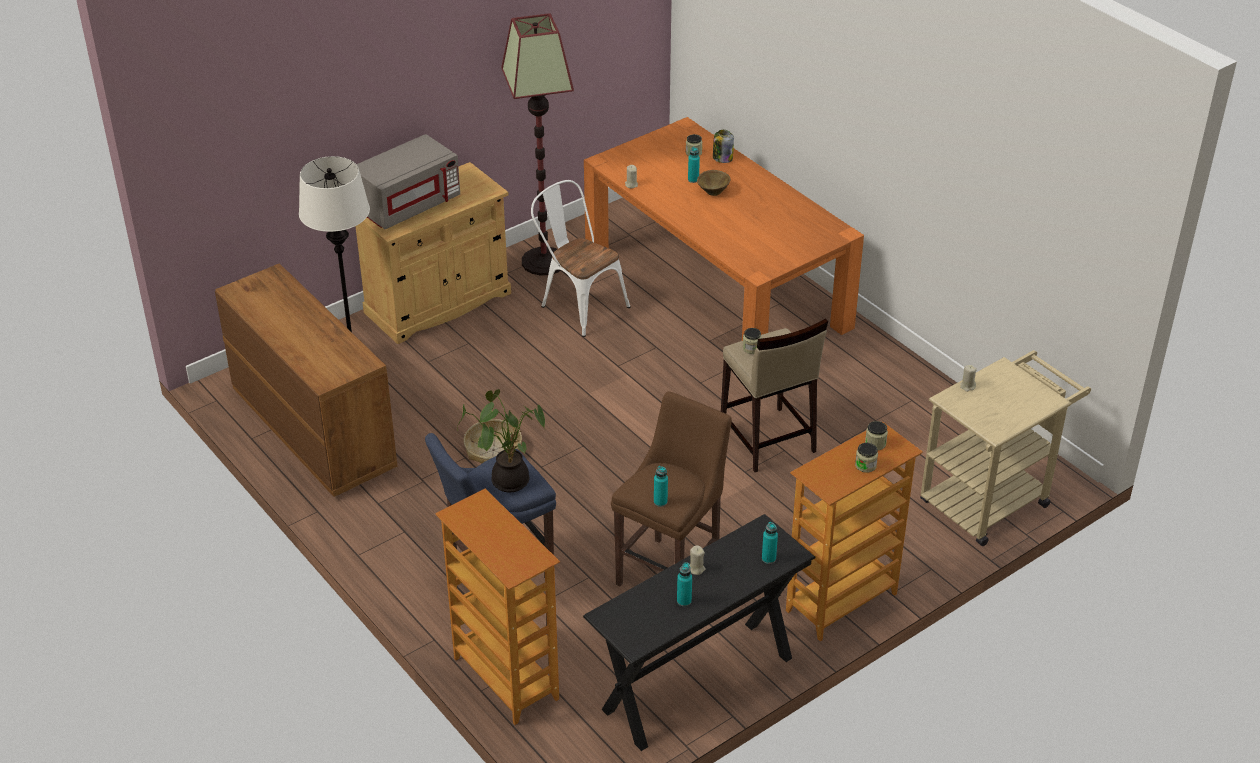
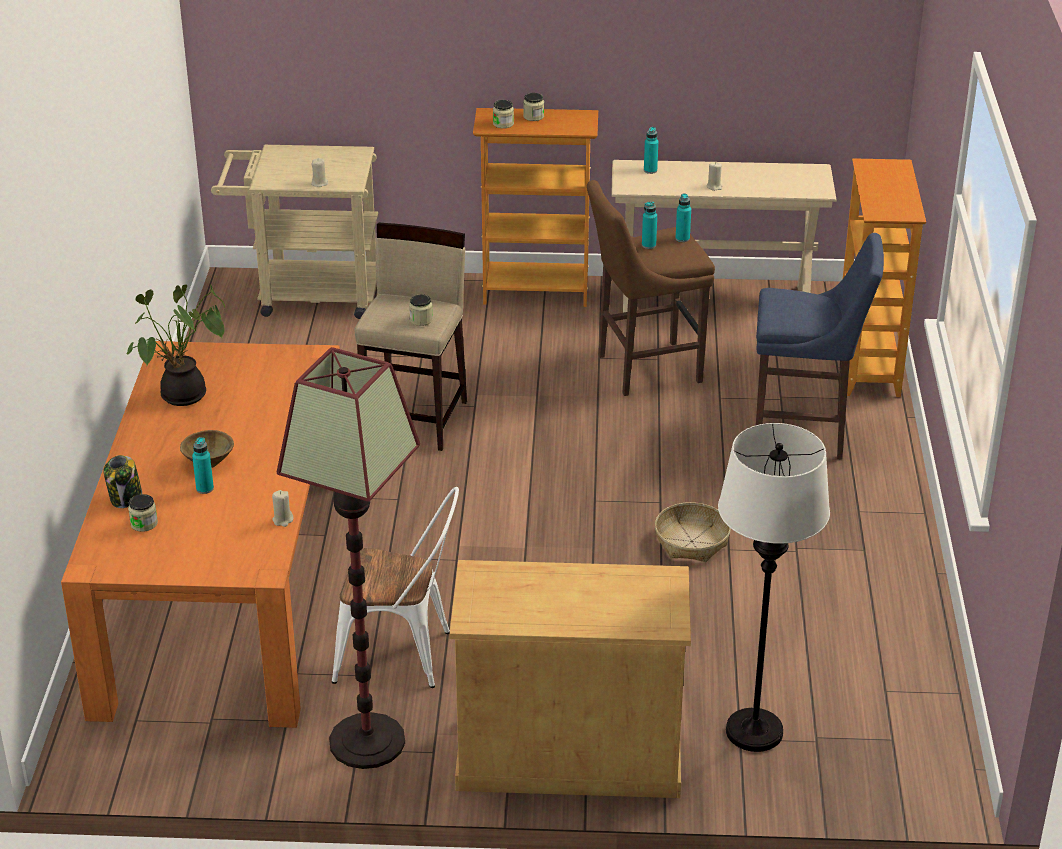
camera: 140 degrees left, 5 degrees down
(313, 429) = (875, 665): brown dresser -> none
(408, 205) = (608, 605): grey microwave -> none
(508, 479) = (796, 306): potted plant -> potted plant (183, 398)
(579, 305) = (403, 655): white chair -> white chair turned 75 degrees counterclockwise
(684, 601) = (748, 175): turquoise bottle -> turquoise bottle (648, 245)
(697, 683) = (715, 299): black console table -> beige console table

